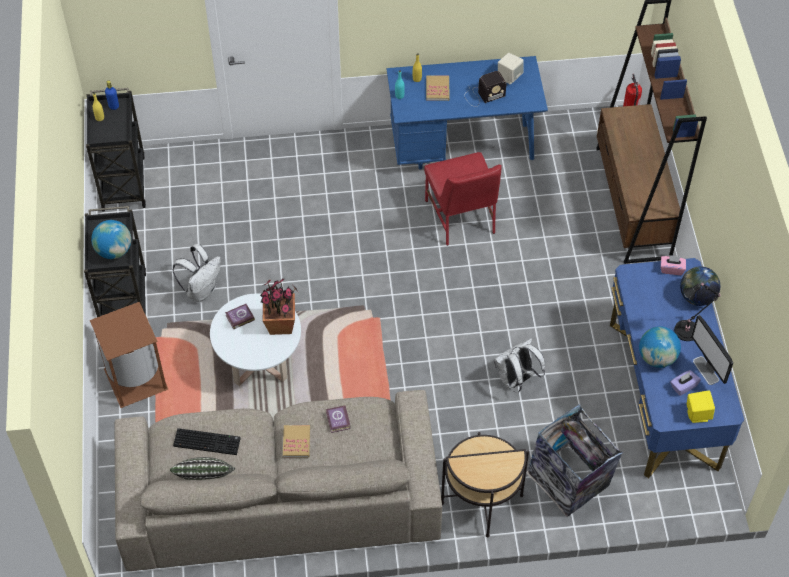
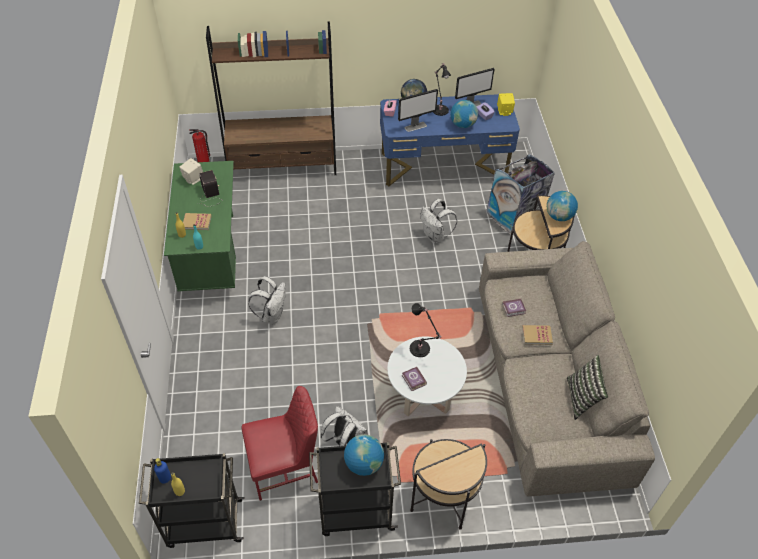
camera: 90 degrees left, 5 degrees down
(134, 379) = (443, 496): brown trash can -> side table
(208, 441) = (545, 397): keyboard -> none
(281, 325) = (421, 350): potted plant -> black table lamp
(374, 212) = (272, 315): none -> white backpack
(461, 217) = (284, 260): red chair -> red chair (285, 467)
(463, 147) = (211, 256): blue desk -> green desk
(483, 472) = (559, 216): none -> globe
(643, 300) = (416, 126): none -> monitor

